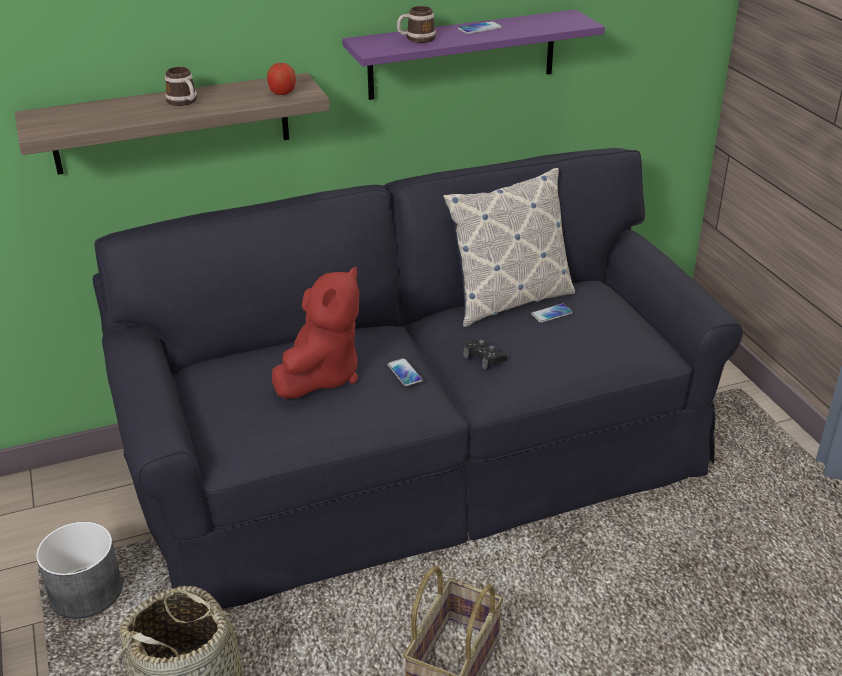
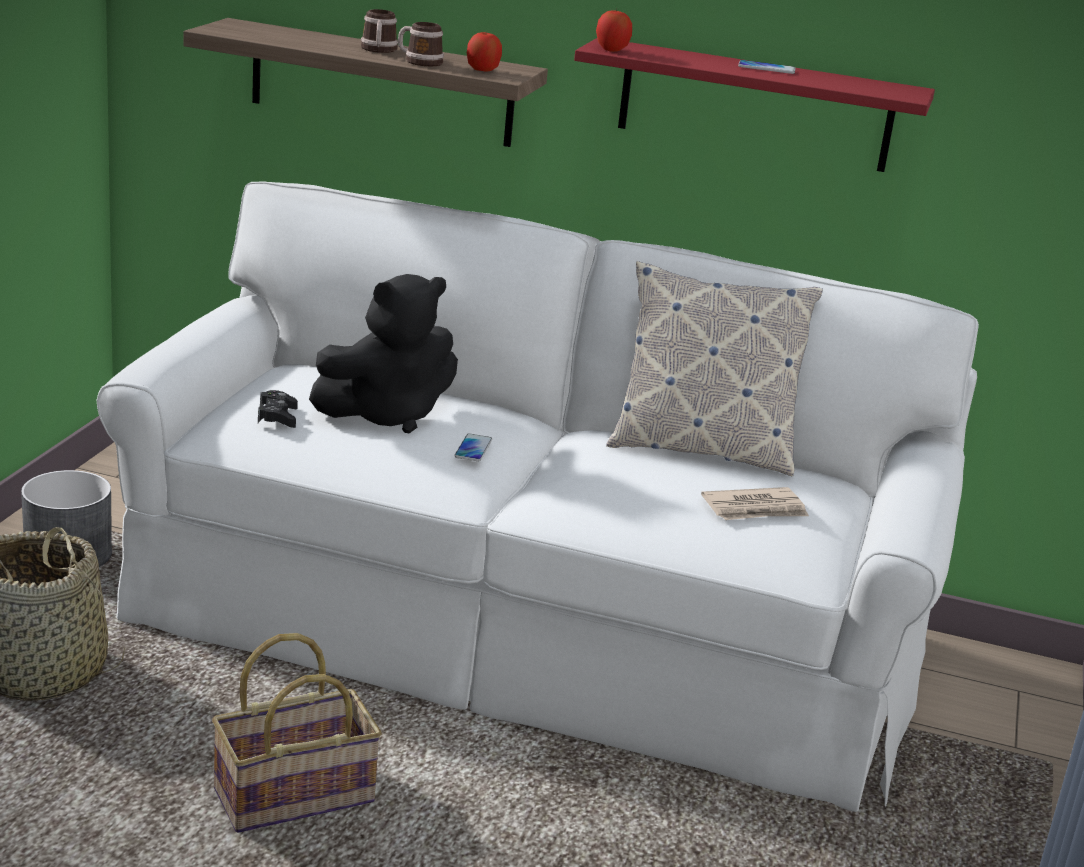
camera: 35 degrees right, 10 degrees down
(321, 375) = (387, 414): red plush toy -> black plush toy
(379, 48) = (612, 49): none -> apple
(416, 39) = (672, 55): mug -> mug (419, 61)
(422, 462) = (522, 625): black sofa -> white sofa
(462, 55) = (755, 106): purple shelf -> red shelf
(484, 358) = (579, 475): black game controller -> black game controller (277, 416)
(551, 314) = (727, 477): phone -> none
(594, 329) = (755, 509): none -> newspaper

